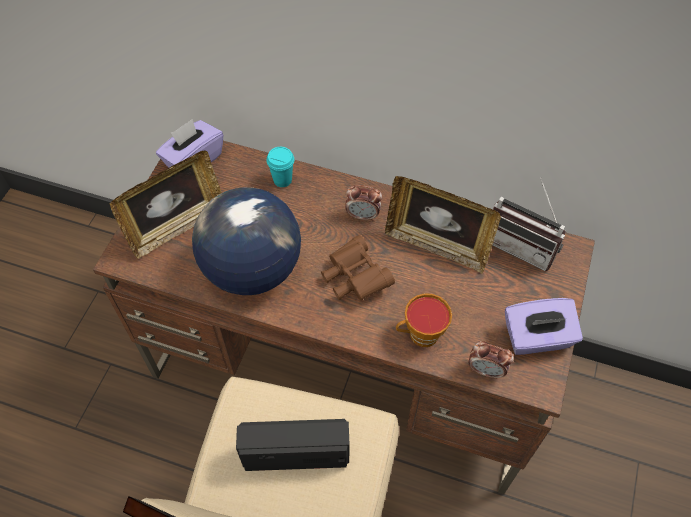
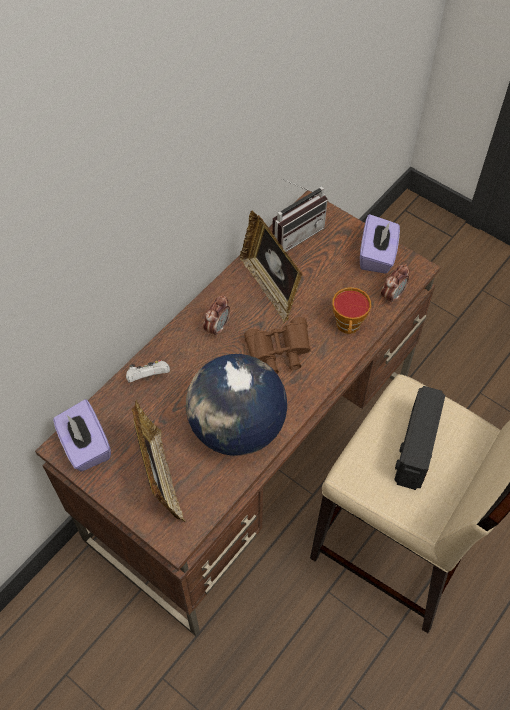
camera: 70 degrees left, 0 degrees up
(282, 180) = (148, 377): turquoise cup -> white game controller
(437, 245) = (270, 287): picture frame -> picture frame turned 105 degrees clockwise

